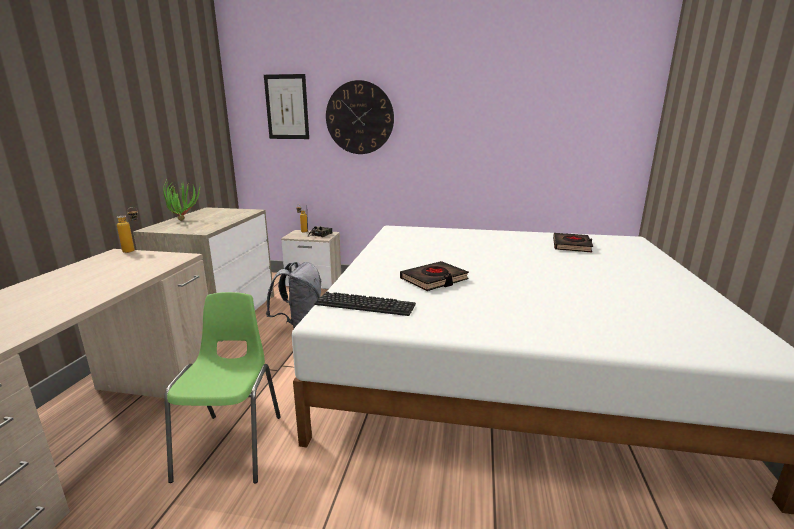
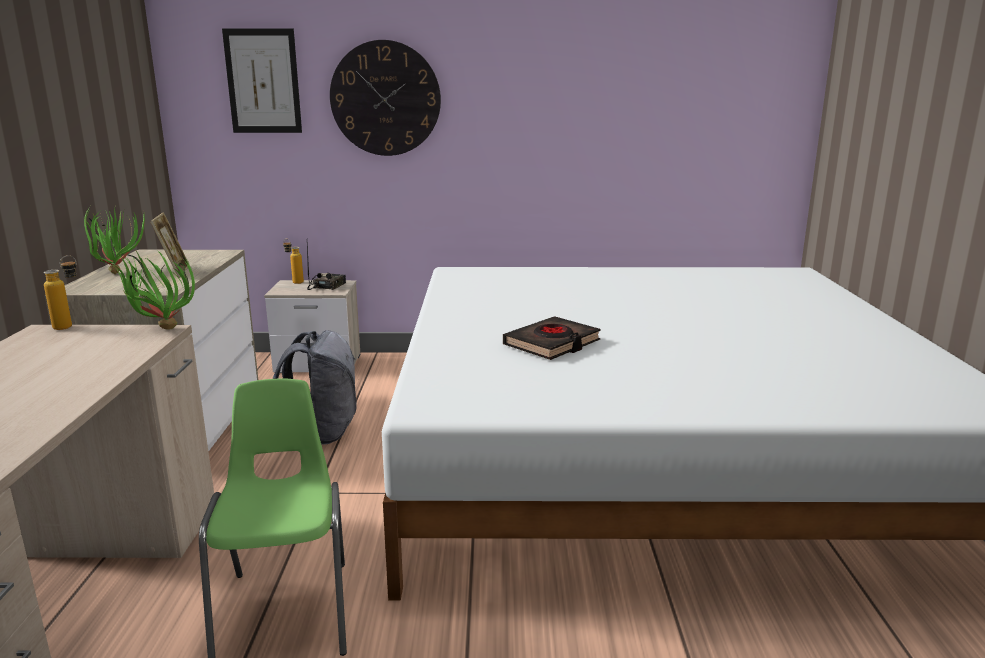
camera: 10 degrees left, 0 degrees up
(180, 256) = (158, 330): none -> potted plant
(215, 221) = (175, 272): none -> picture frame
(365, 305) = (471, 384): keyboard -> none
(571, 246) = (721, 285): black book -> none

